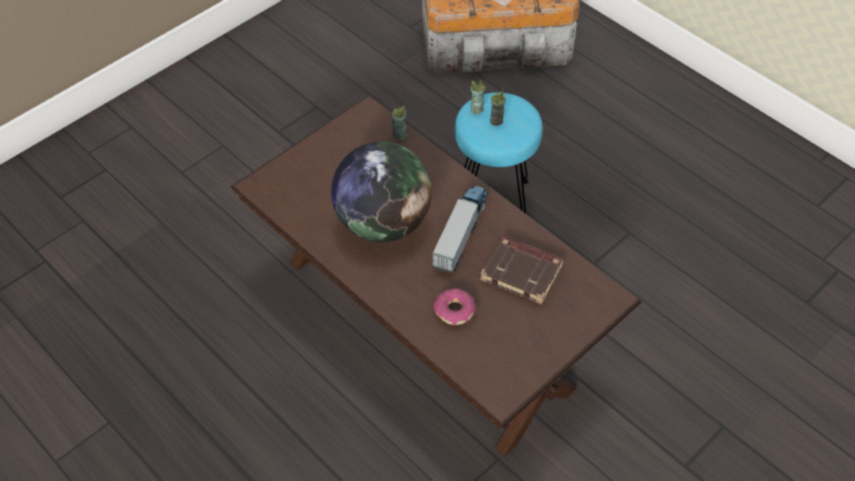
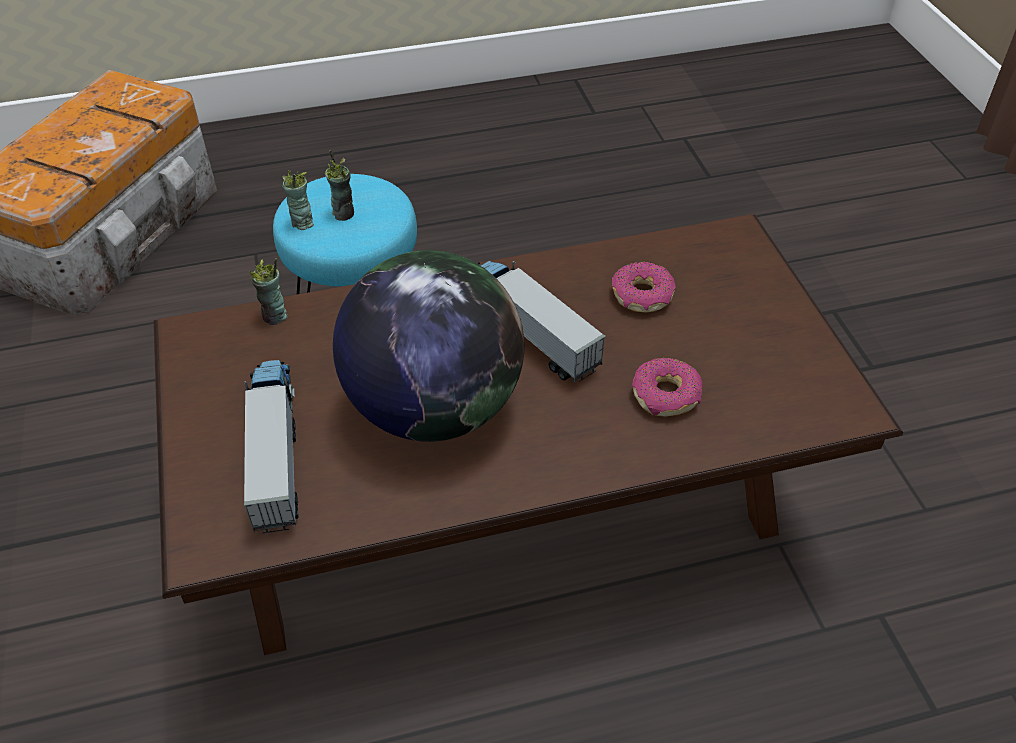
camera: 60 degrees left, 5 degrees down
(321, 180) = (275, 449): none -> toy truck
(522, 272) = (642, 296): brown book -> donut

